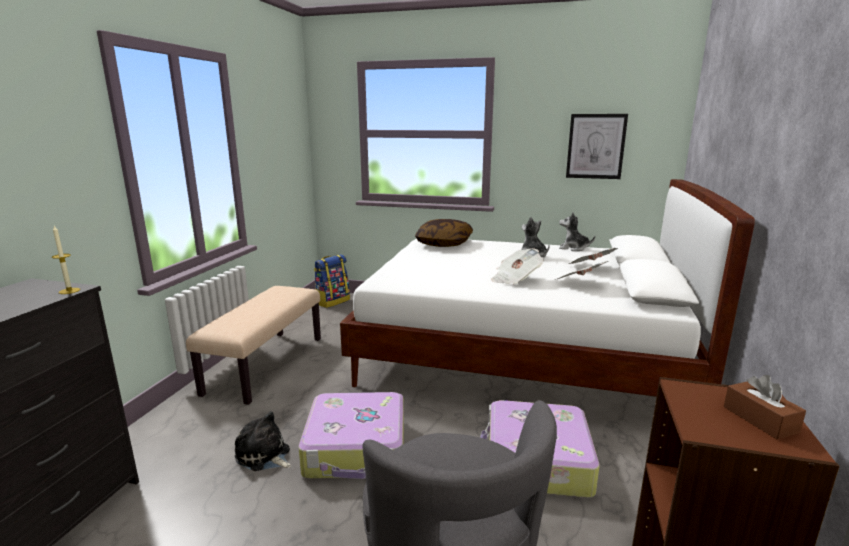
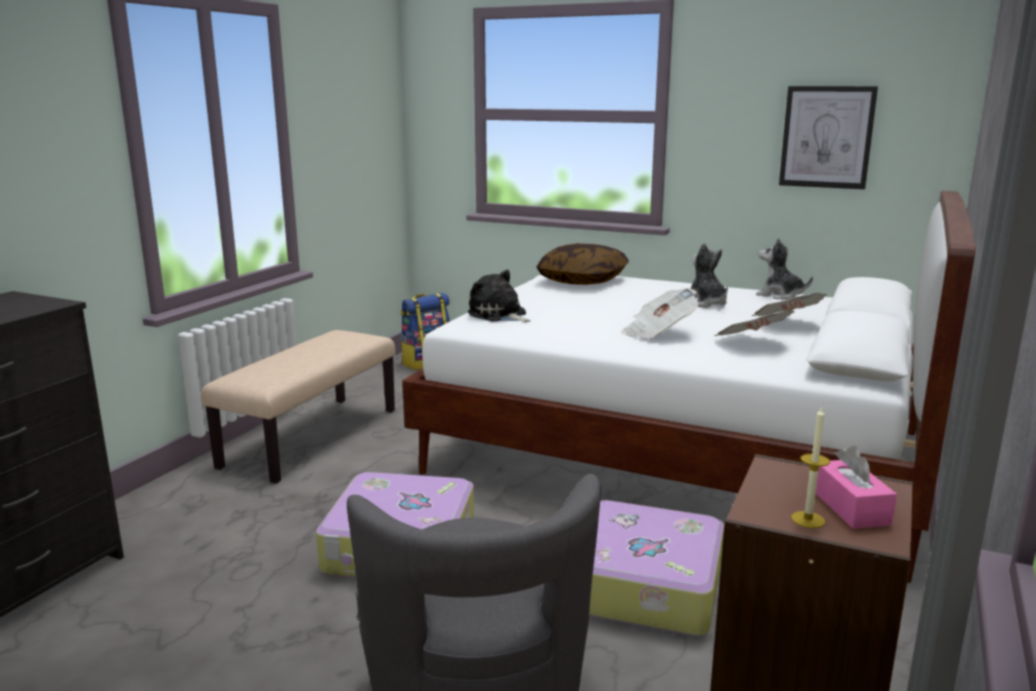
camera: 10 degrees right, 0 degrees up
(69, 291) = (50, 306): candle -> candle (808, 519)
(264, 456) = (280, 544): plush toy -> plush toy (499, 315)
(760, 419) = (850, 507): brown tissue box -> pink tissue box

